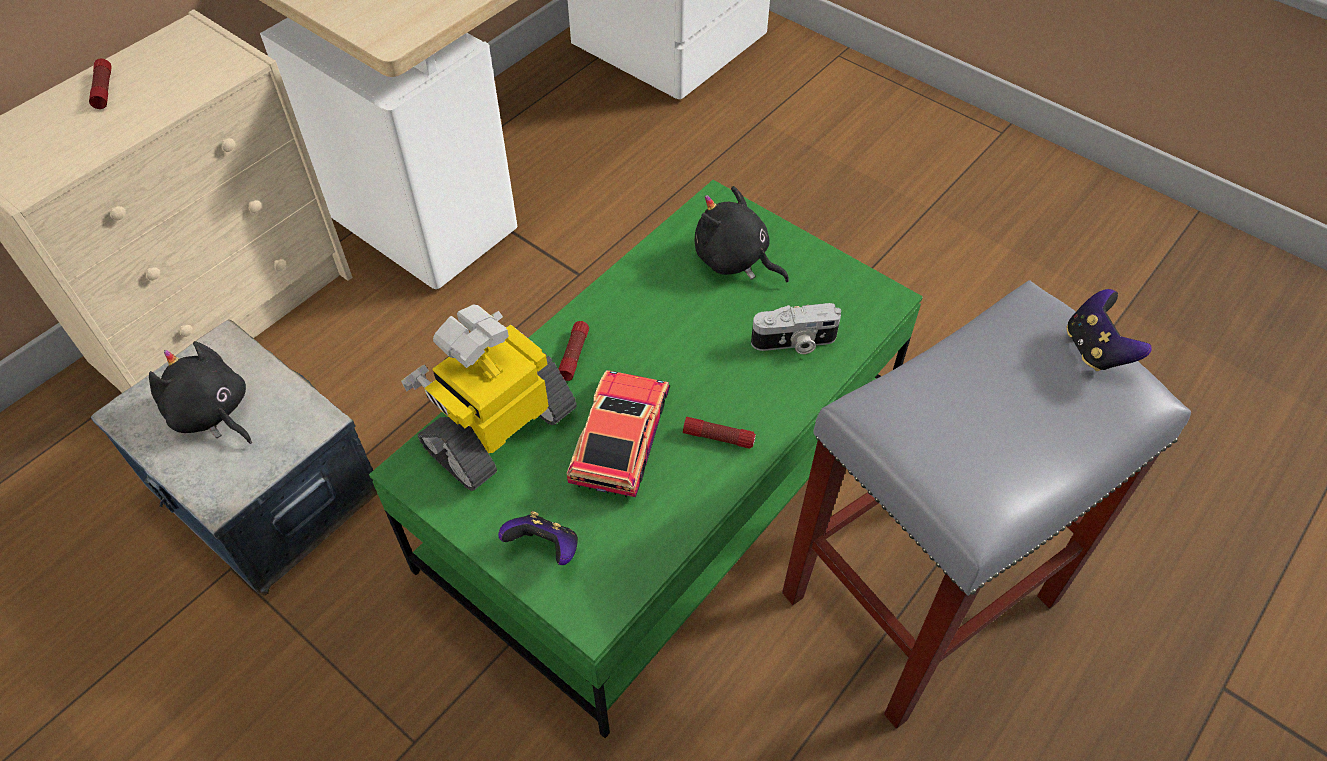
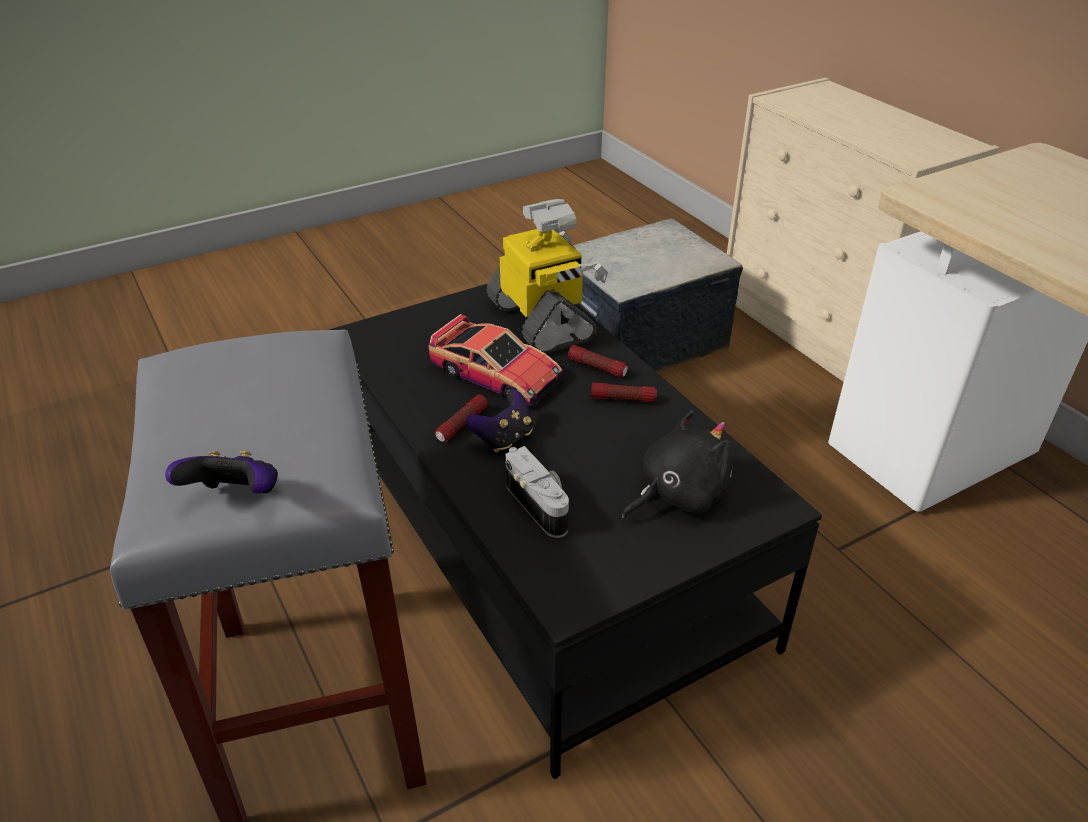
camera: 110 degrees right, 15 degrees down
(104, 90) = (883, 117): flashlight -> flashlight (622, 399)
(212, 413) = (651, 253): black plush toy -> none
(545, 548) = (425, 324): game controller -> game controller (504, 438)
(664, 486) = (542, 545): green coffee table -> black coffee table
(794, 343) = (541, 504): camera -> camera turned 135 degrees clockwise

